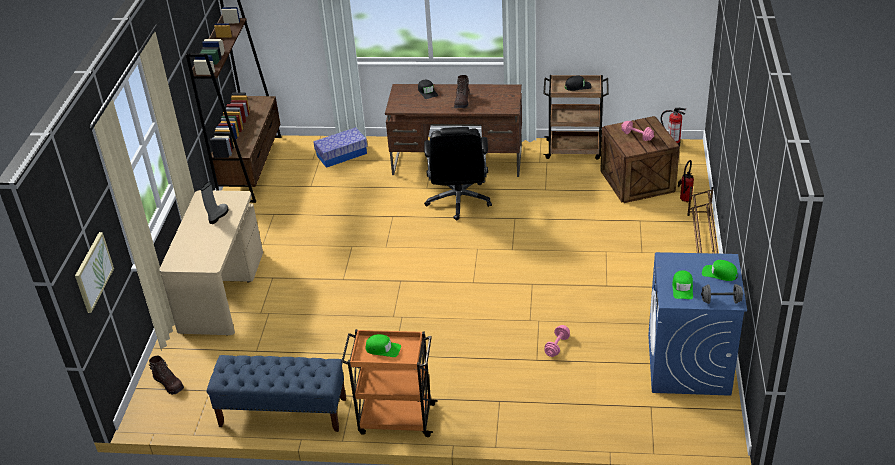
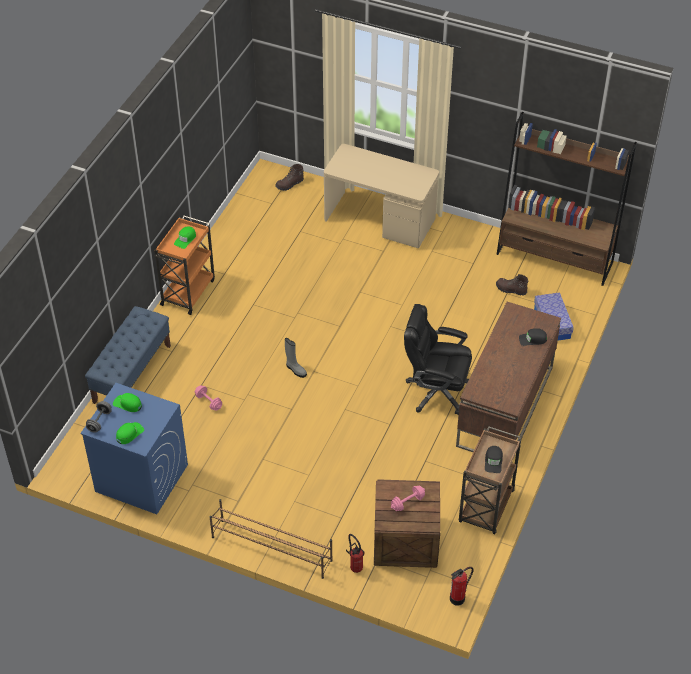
camera: 105 degrees right, 10 degrees up
(93, 272) = (286, 75): picture -> none
(218, 216) = (395, 179): grey boot -> grey boot (295, 370)
(282, 412) = (228, 236): blue bench -> blue bench (132, 374)
(462, 102) = (502, 361): brown boot -> brown boot (511, 290)

